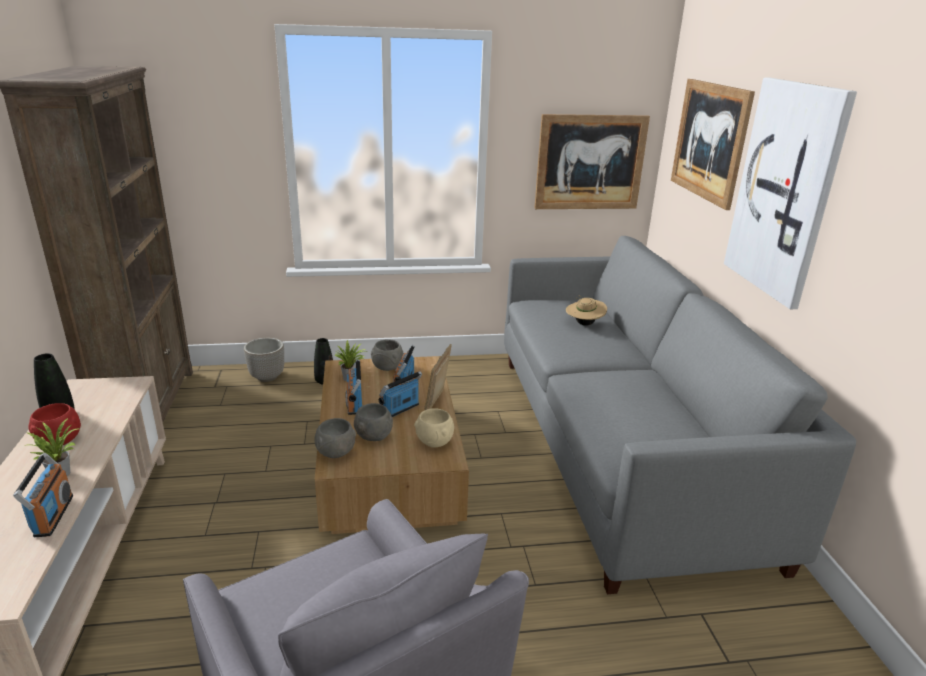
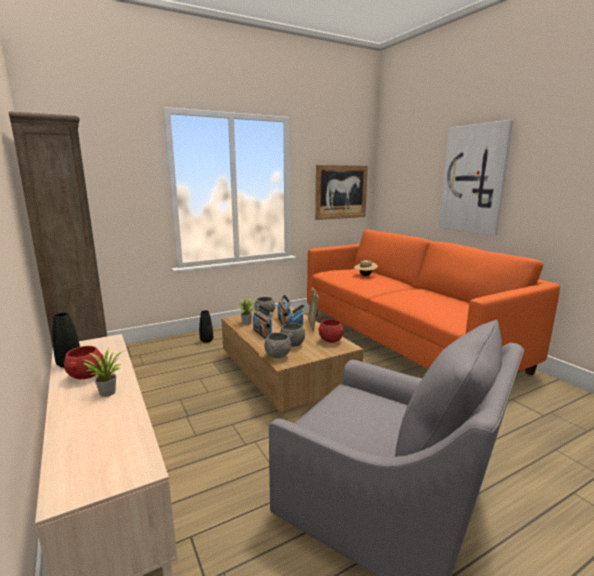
camera: 20 degrees left, 10 degrees down
(53, 516) = (128, 415): radio -> none
(267, 377) = (165, 345): planter -> none
(433, 442) = (330, 341): beige bowl -> red bowl
(618, 447) = (403, 340): grey sofa -> orange sofa
(709, 141) = (411, 169): picture -> none

